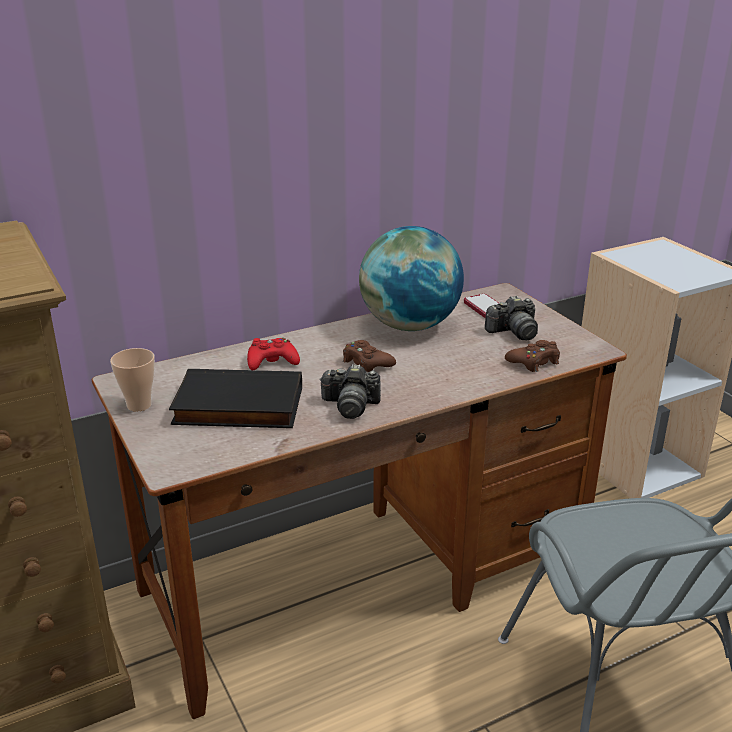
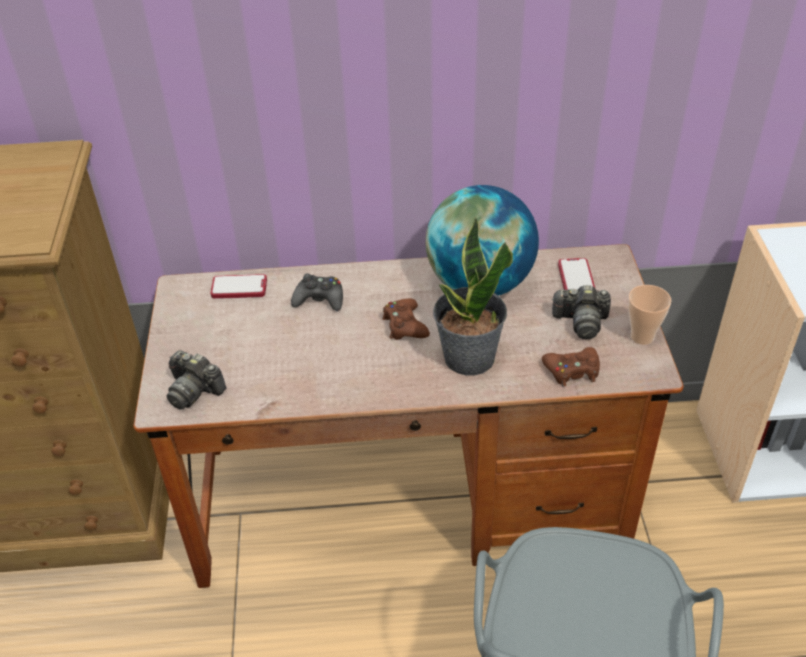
camera: 25 degrees right, 15 degrees up
(139, 405) = (177, 323): cup -> cup (642, 336)
(185, 369) = (239, 288): none -> phone
(237, 407) = (255, 350): black book -> none
(272, 361) = (319, 299): red game controller -> black game controller
(350, 406) = (355, 378): camera -> camera (194, 390)
(441, 372) = (468, 358): none -> potted plant

